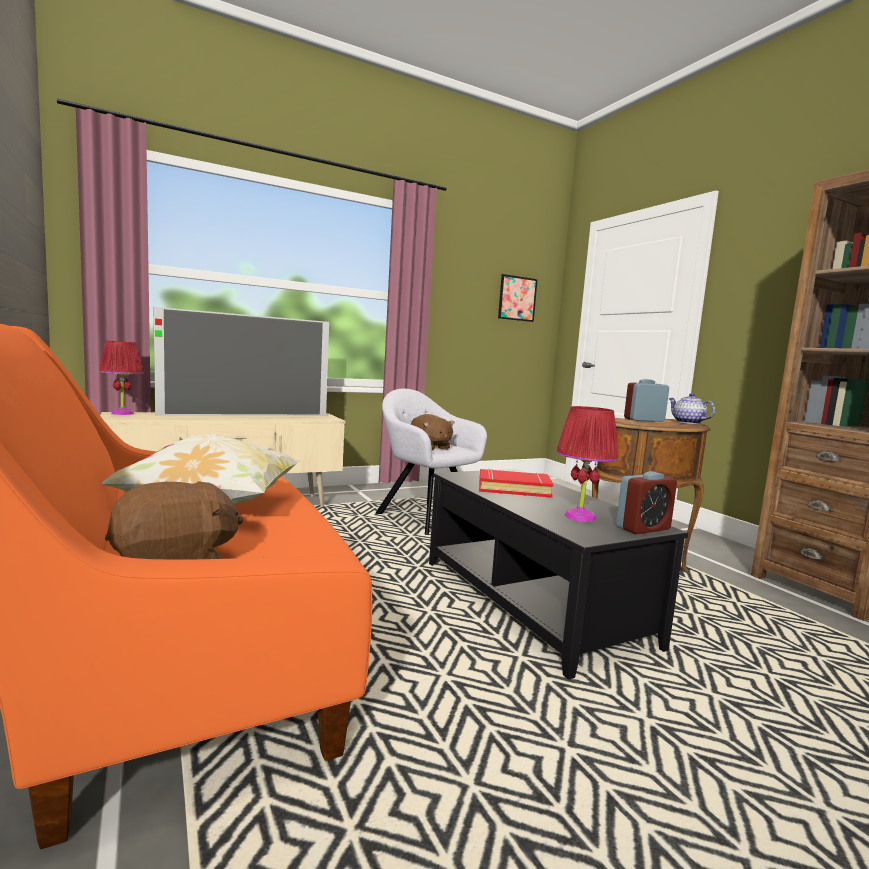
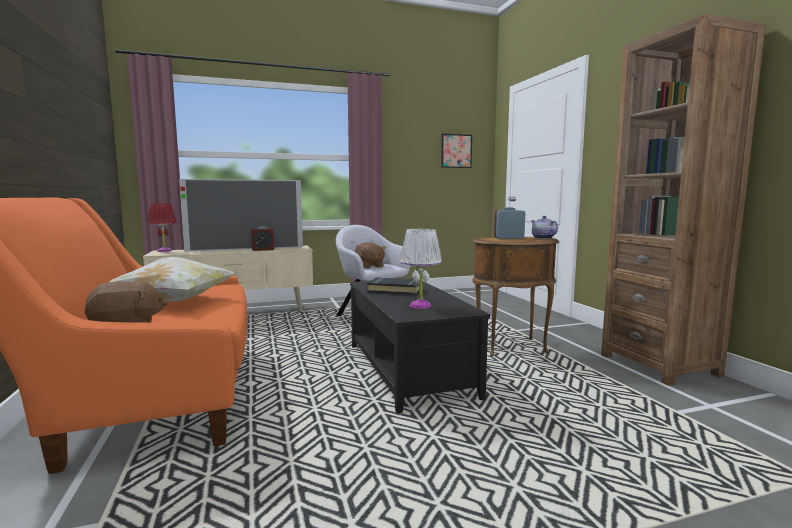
camera: 10 degrees right, 0 degrees up
(514, 489) = (395, 290): red book -> black book
(580, 517) = (420, 305): red table lamp -> white table lamp
(643, 528) = (457, 312): alarm clock -> alarm clock (263, 250)

